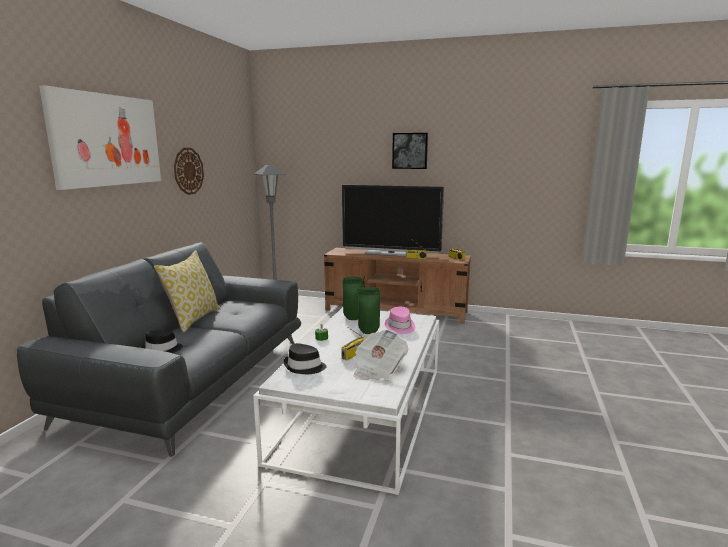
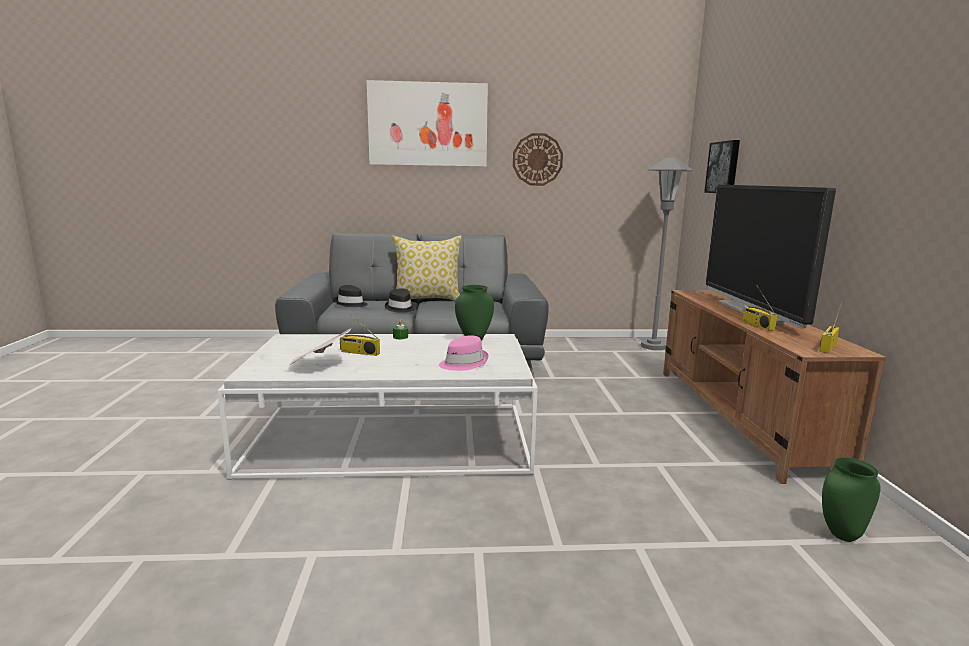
camera: 70 degrees right, 0 degrees up
(304, 367) = (320, 340): black hat -> black hat (400, 308)
(368, 332) = (431, 351): green vase -> green vase (841, 534)
(410, 151) = (834, 118): picture -> picture (724, 167)

